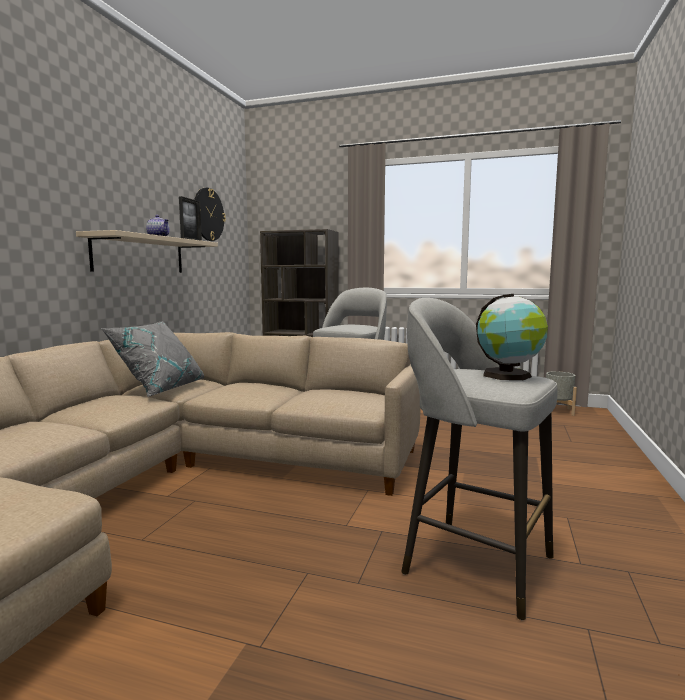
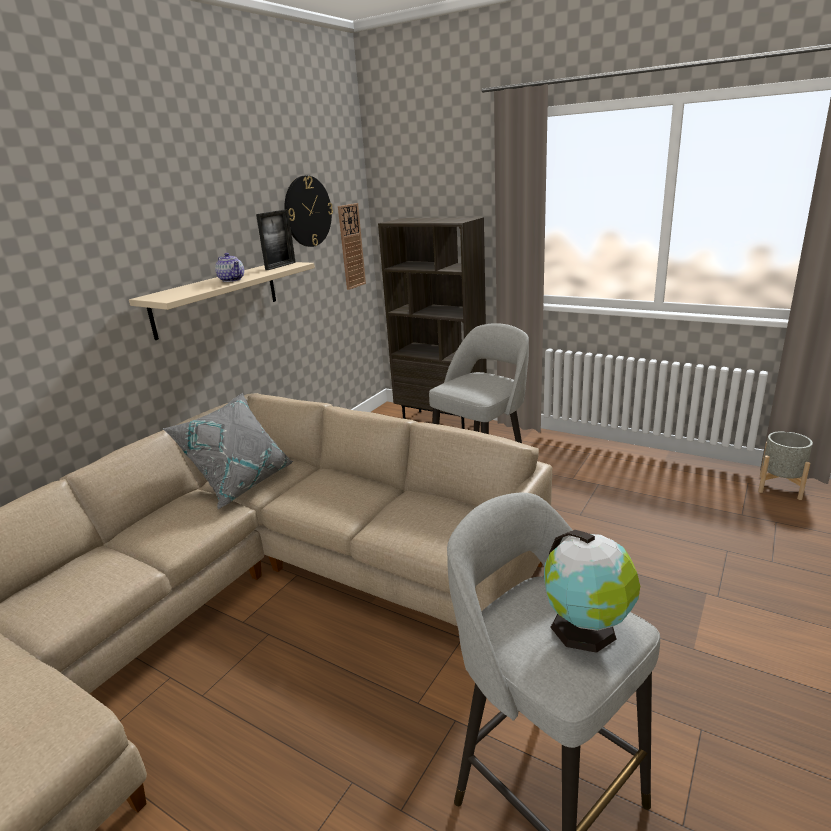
camera: 15 degrees right, 15 degrees up
(235, 251) = (351, 246): none -> wall clock

